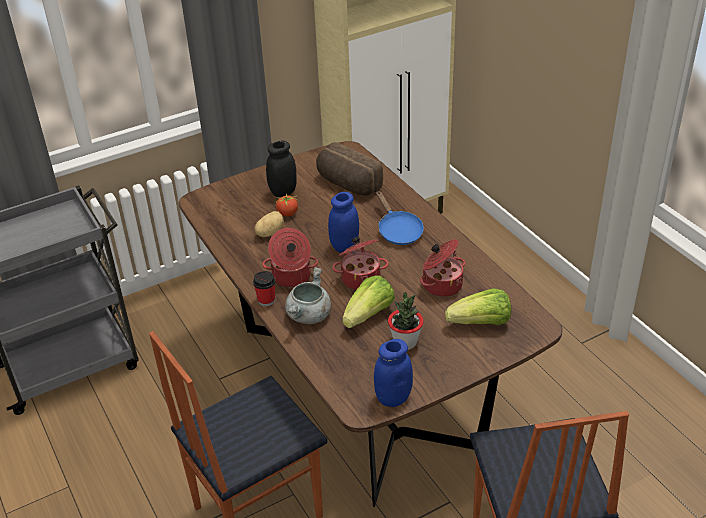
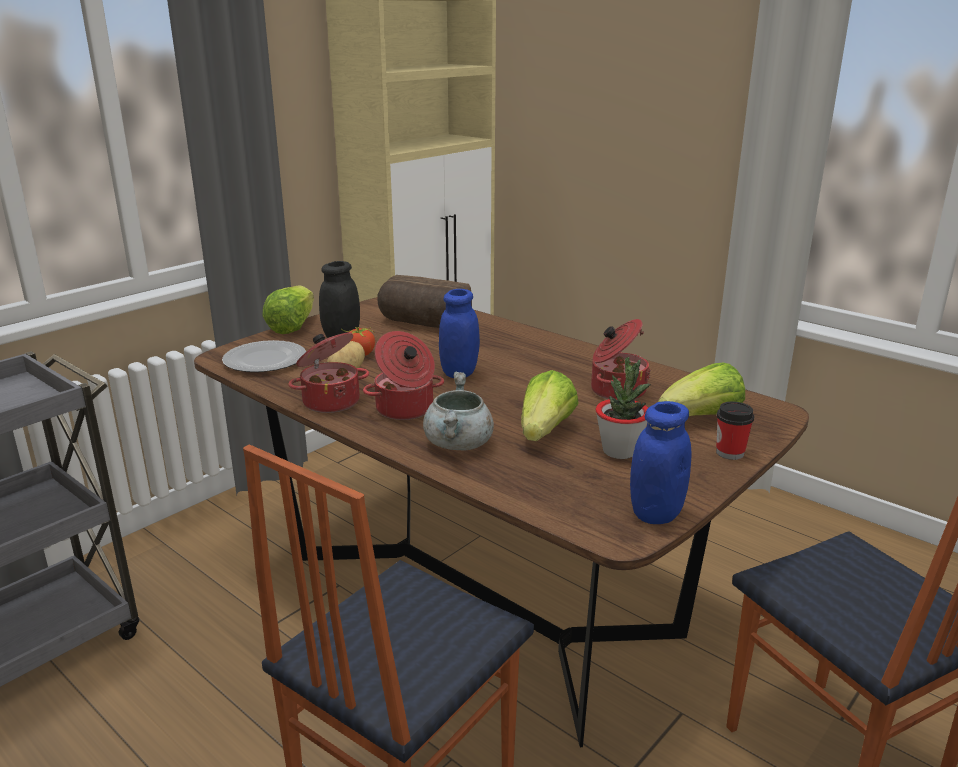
camera: 20 degrees left, 15 degrees down
(223, 209) = (265, 360): none -> plate
(254, 173) = (292, 326): none -> lettuce
(266, 300) = (383, 437): cup -> cup (730, 453)
(360, 278) = (504, 398): cooking pot -> cooking pot (331, 401)
(398, 231) = (519, 353): blue frying pan -> none

